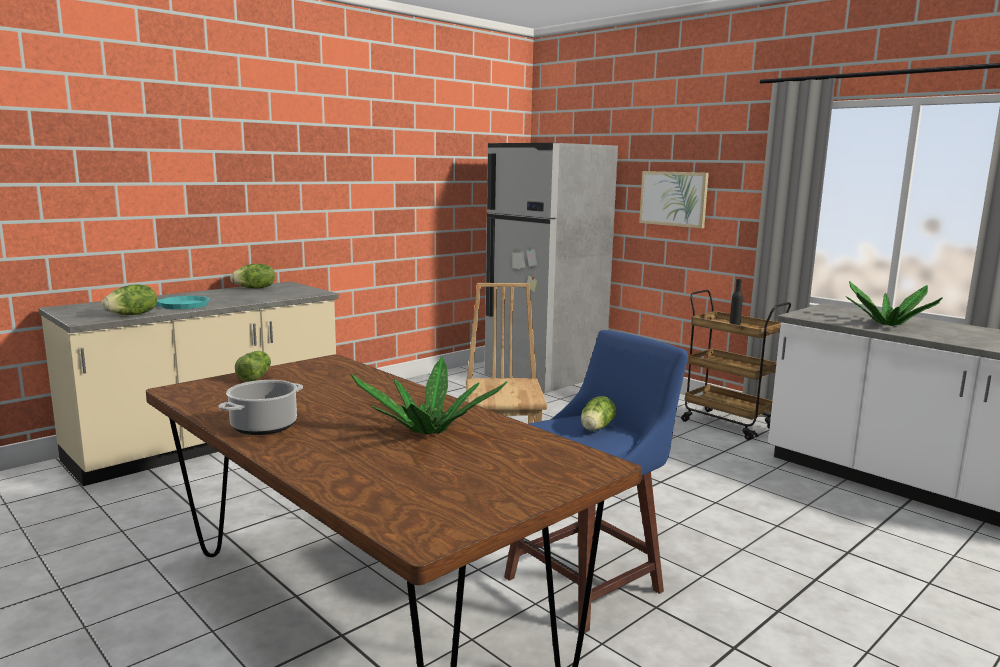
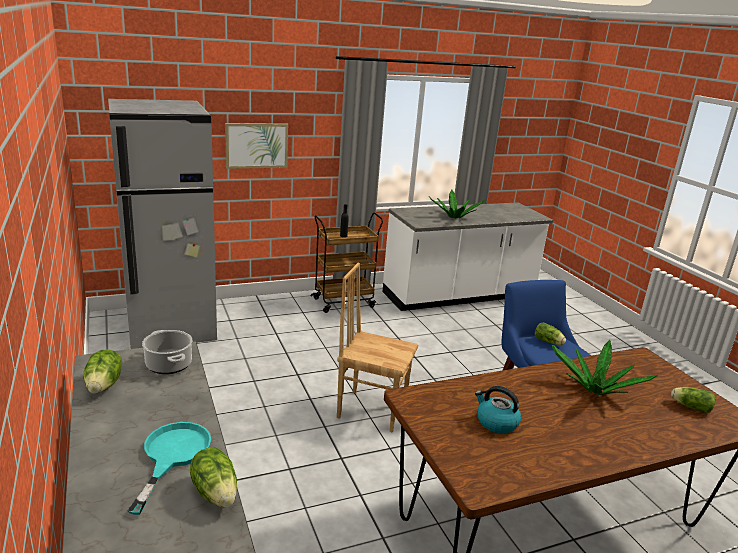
camera: 70 degrees left, 10 degrees up
(256, 376) = (447, 440): lettuce -> lettuce (689, 406)
(264, 426) = (583, 451): cooking pot -> cooking pot (168, 364)
(303, 390) = (496, 422): none -> kettle

